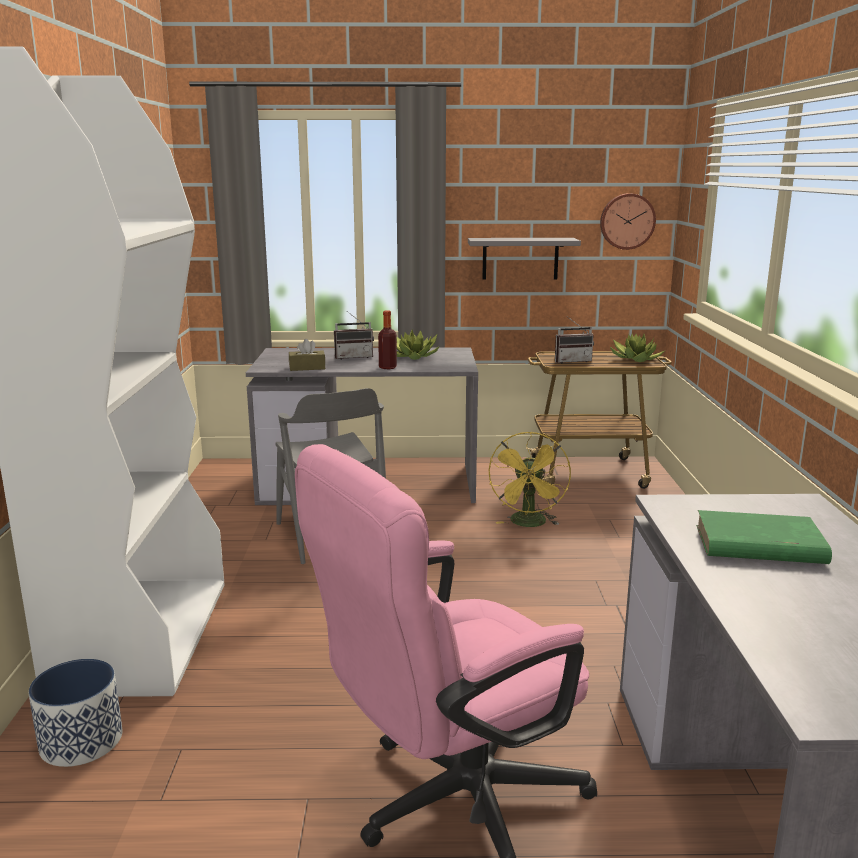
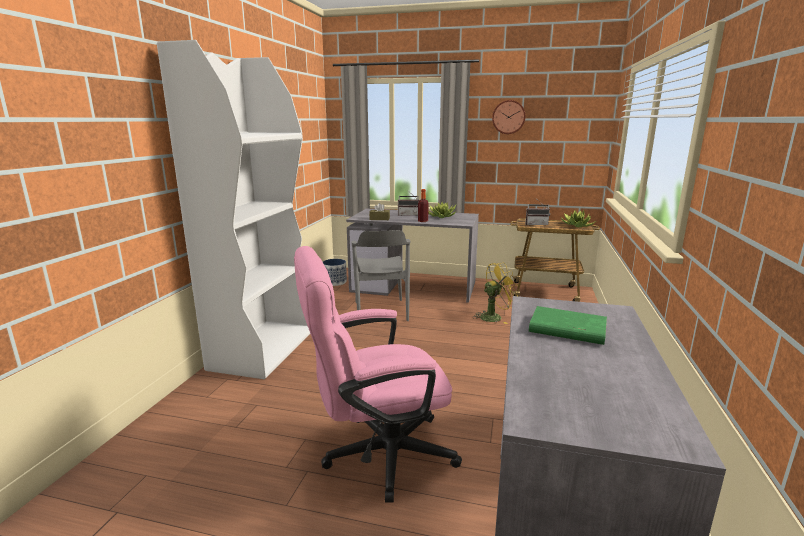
camera: 15 degrees right, 0 degrees up
(82, 741) = (213, 393): planter -> planter (335, 282)
(520, 258) = (512, 163): grey shelf -> none
(529, 524) = (494, 317): yellow fan -> yellow fan turned 135 degrees counterclockwise
(627, 221) = (579, 142): wall clock -> wall clock (508, 117)

